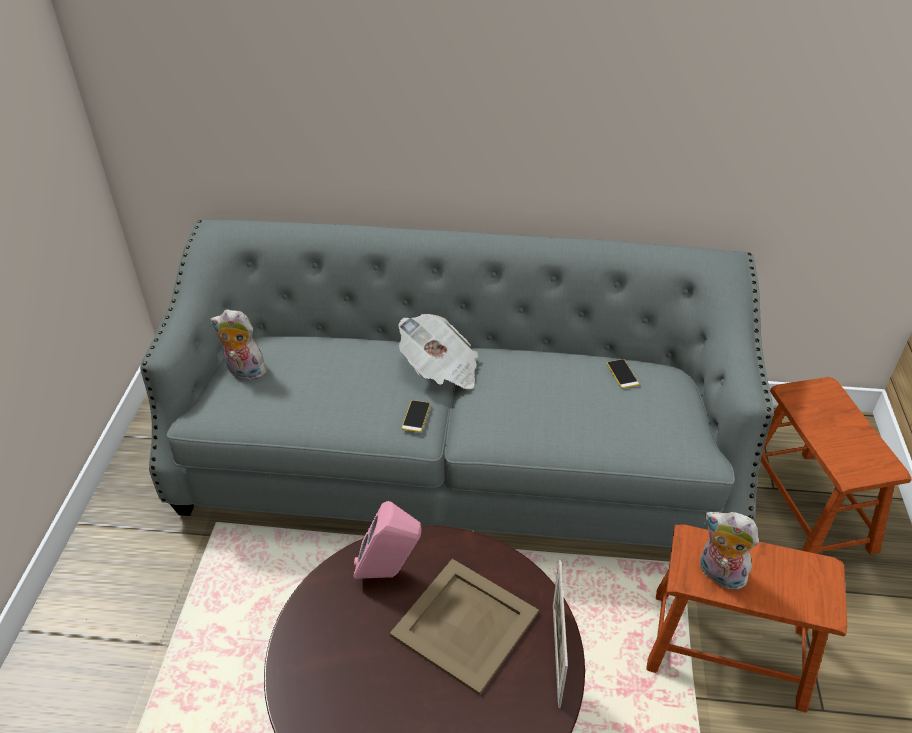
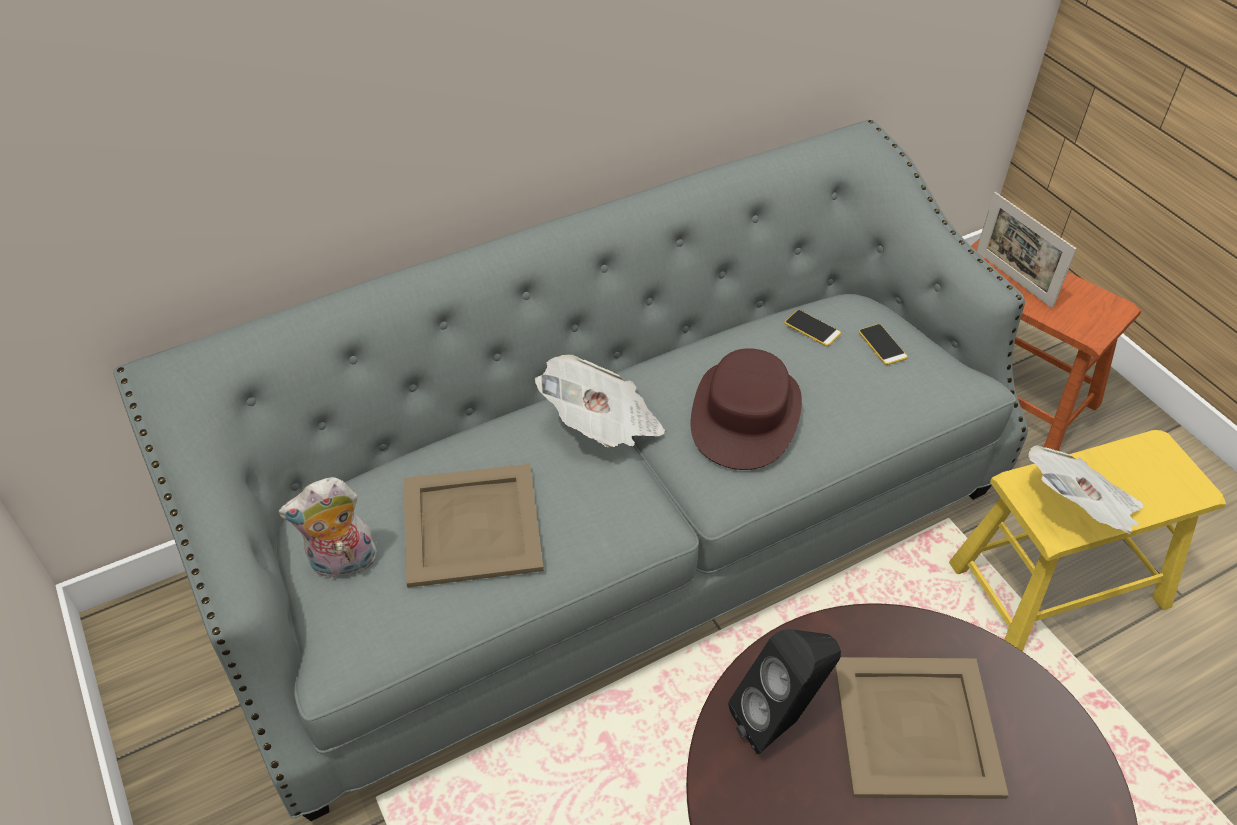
camera: 35 degrees left, 5 degrees up
(319, 384) = (470, 526): none -> beige tray
(389, 573) = (779, 720): pink speaker -> black speaker
(416, 416) = (633, 503): phone -> phone (882, 345)
(528, 402) = (745, 415): none -> brown hat
(556, 654) = (1033, 697): picture frame -> picture frame (1013, 279)
(719, 574) = (1079, 509): plush toy -> newspaper
(727, 647) = (1057, 584): brown stool -> yellow stool

